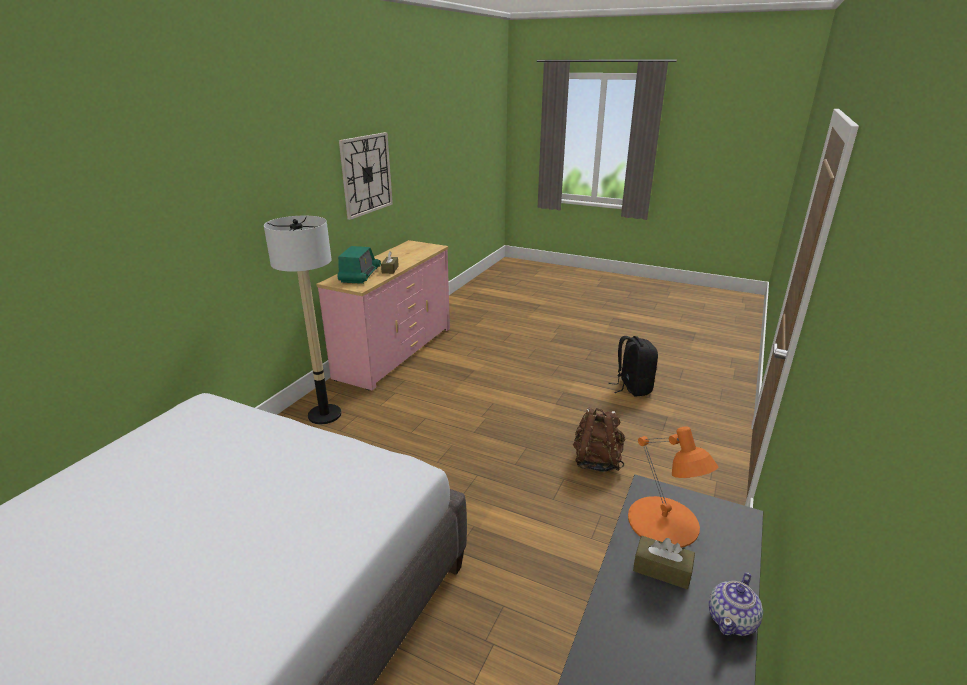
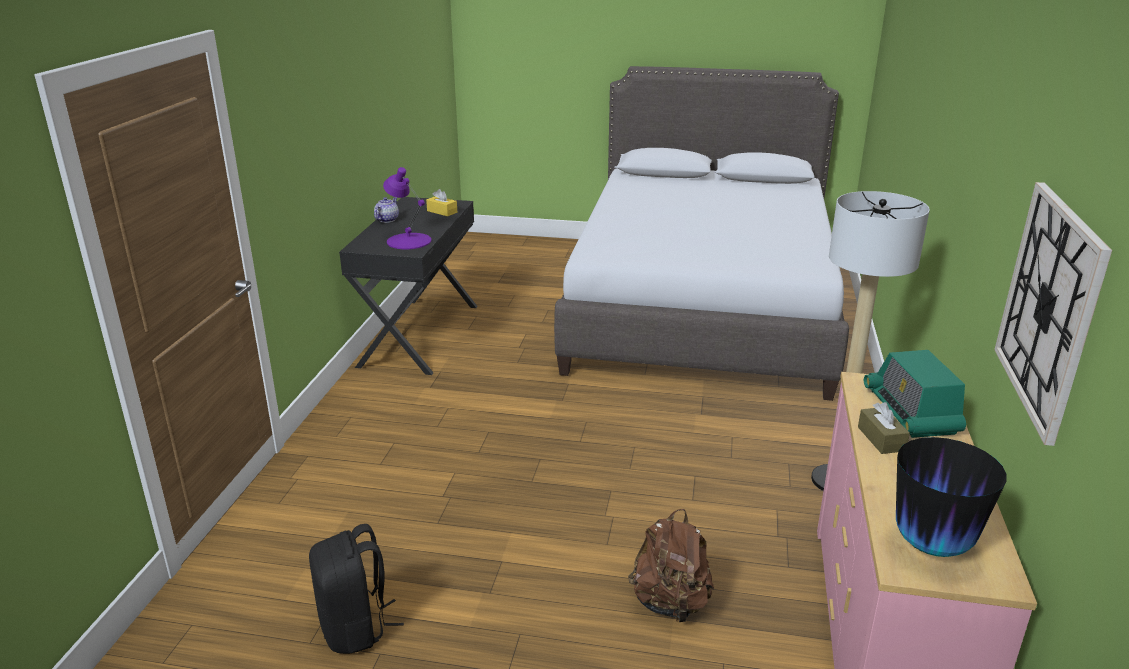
camera: 165 degrees right, 0 degrees up
(420, 249) = (931, 545): none -> vase
(596, 461) = (438, 477): brown backpack -> brown backpack (670, 603)
(622, 640) = (442, 211): none -> yellow tissue box
(662, 570) = (416, 227): brown tissue box -> none
(663, 522) = (409, 241): orange table lamp -> purple table lamp

